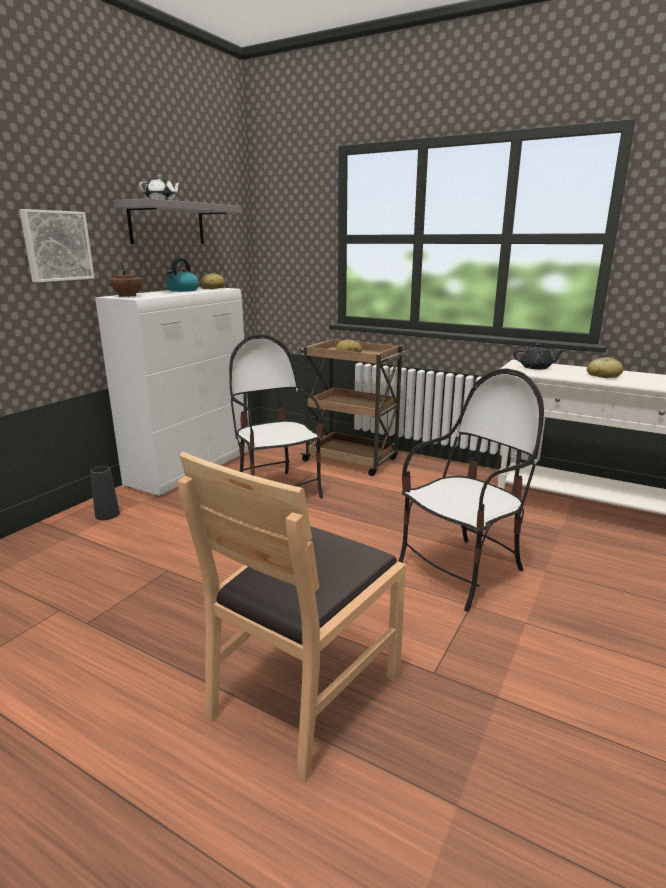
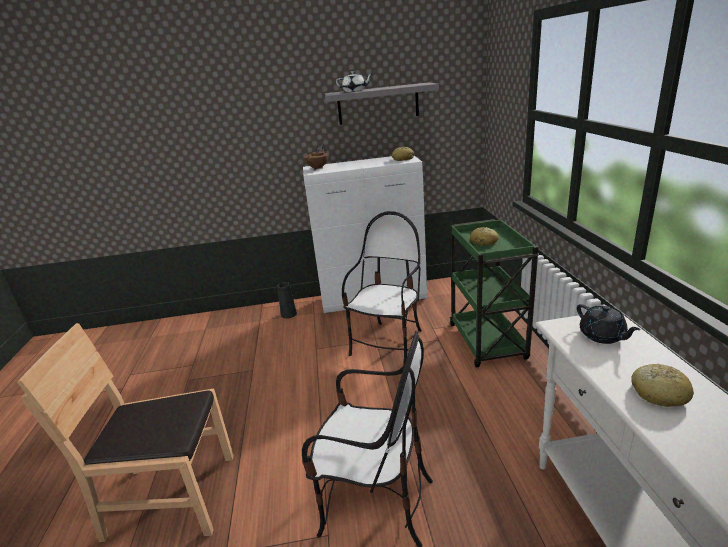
camera: 55 degrees right, 5 degrees up
(56, 246) = (277, 132): picture -> none
(182, 290) = (374, 161): kettle -> none
(352, 460) = (487, 342): brown cart -> green cart

